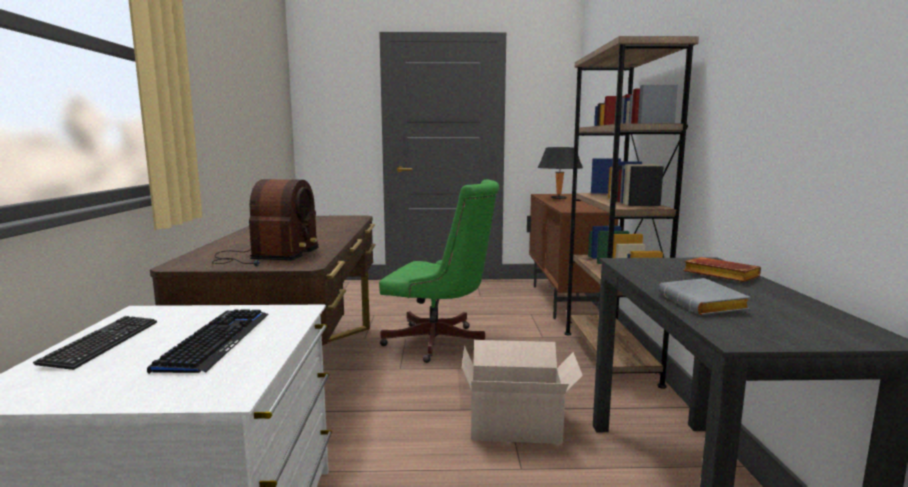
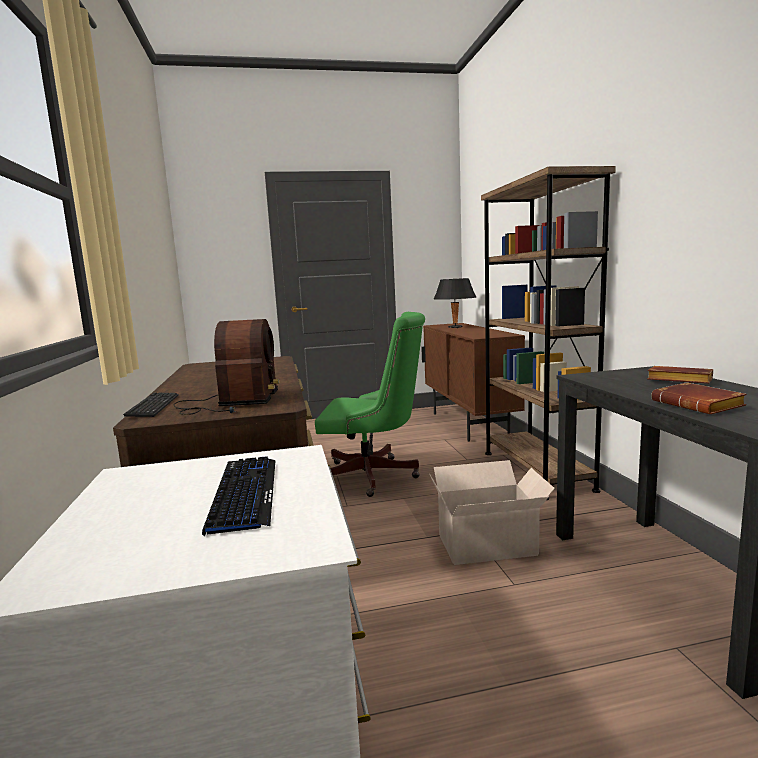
camera: 10 degrees left, 0 degrees up
(102, 343) = (114, 512): keyboard -> keyboard (153, 406)
(705, 304) = (700, 405): grey book -> brown book

